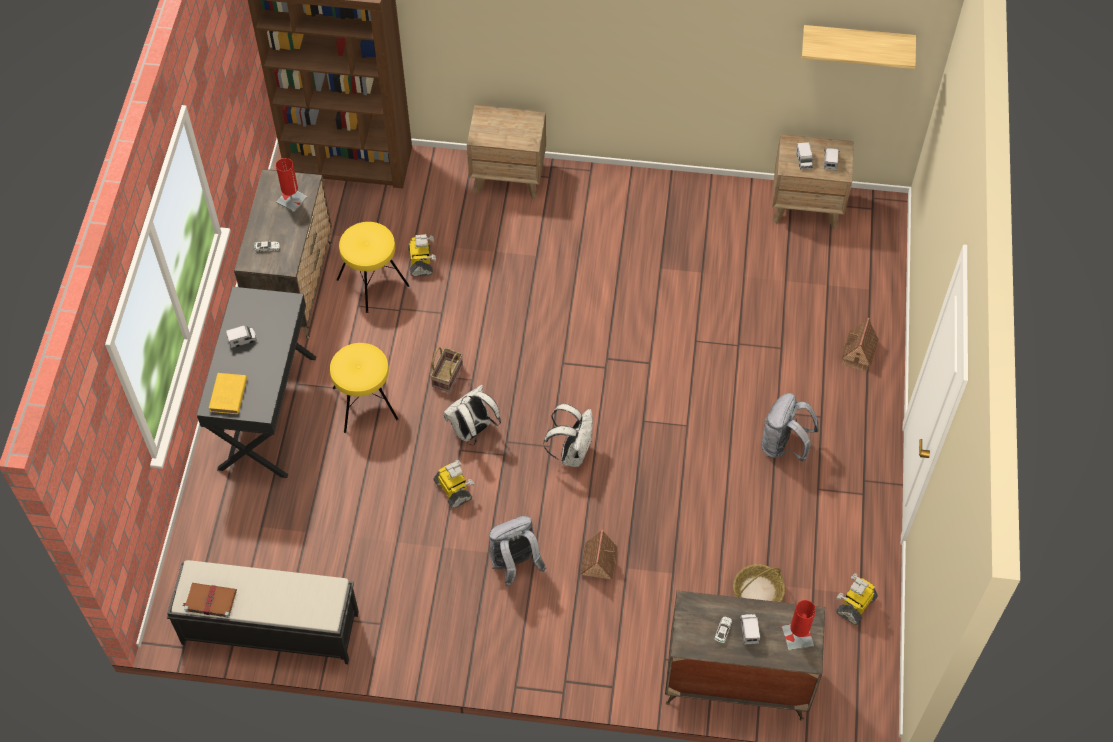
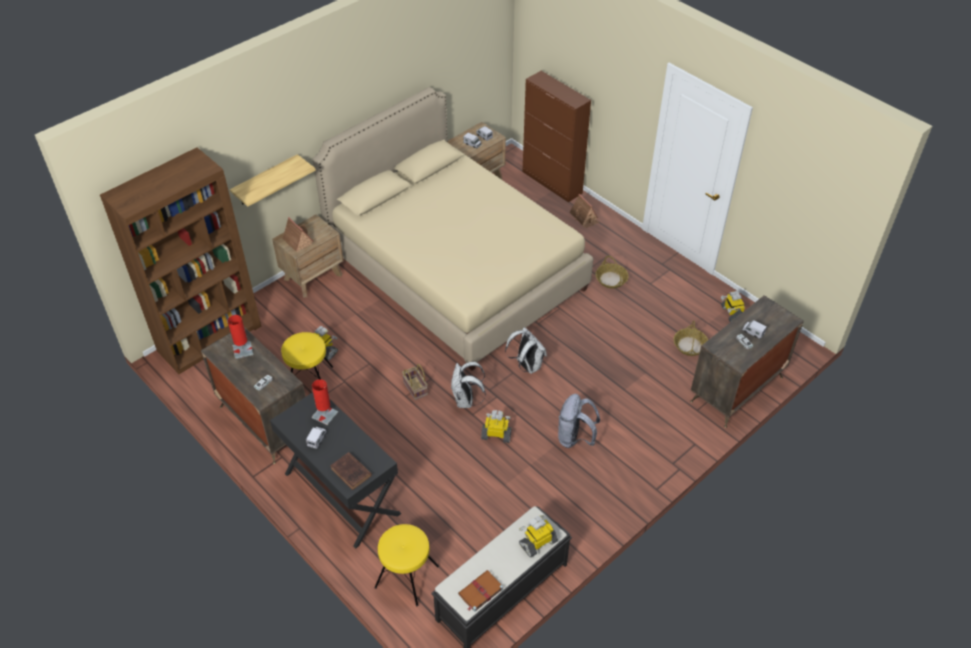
camera: 50 degrees left, 10 degrees down
(228, 396) = (352, 473): yellow book -> brown book
(305, 611) = (538, 542): none -> toy robot
(366, 403) = (391, 439): yellow stool -> yellow stool (407, 576)
(599, 559) = (607, 398): toy house -> toy house (297, 241)
(644, 291) = (456, 271): none -> beige bed
(784, 446) = (611, 279): grey backpack -> basket
(797, 636) = (773, 316): red table lamp -> red table lamp (325, 415)
(857, 41) = (471, 46): shelf -> shelf (266, 181)
(884, 280) = (552, 182): none -> brown cabinet

